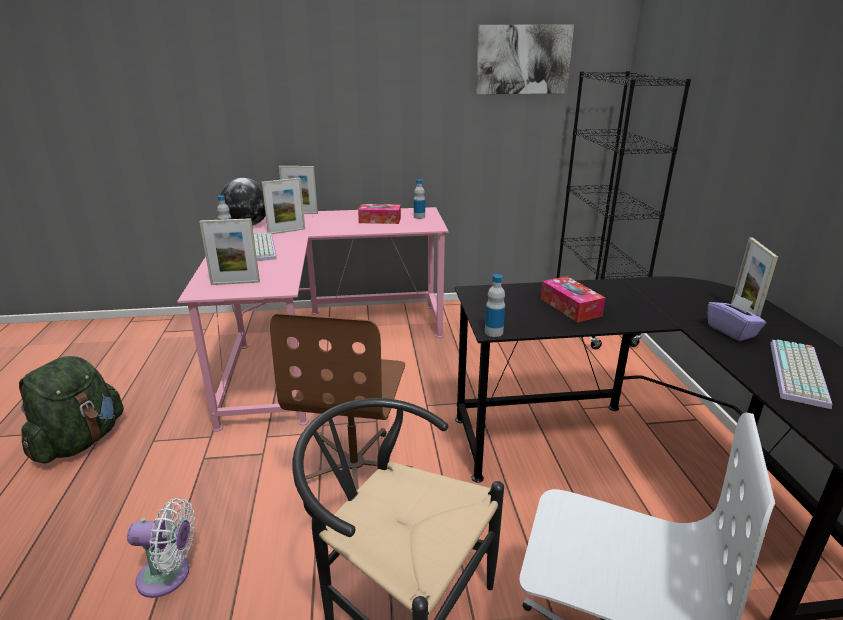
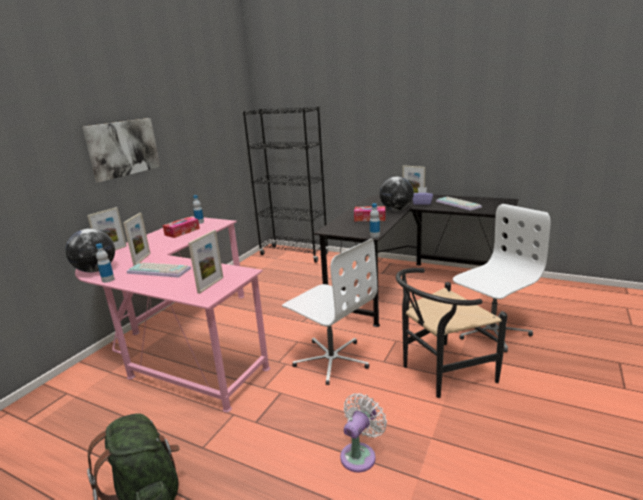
camera: 55 degrees left, 5 degrees down
(355, 468) = (331, 359): brown office chair -> white office chair
(523, 59) = (211, 107): picture -> picture (123, 148)
(651, 317) = (396, 209): none -> globe

